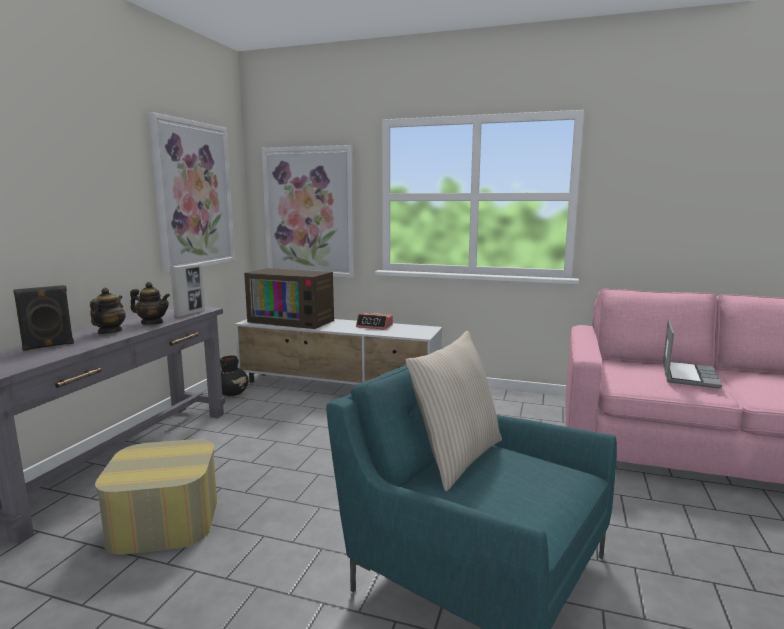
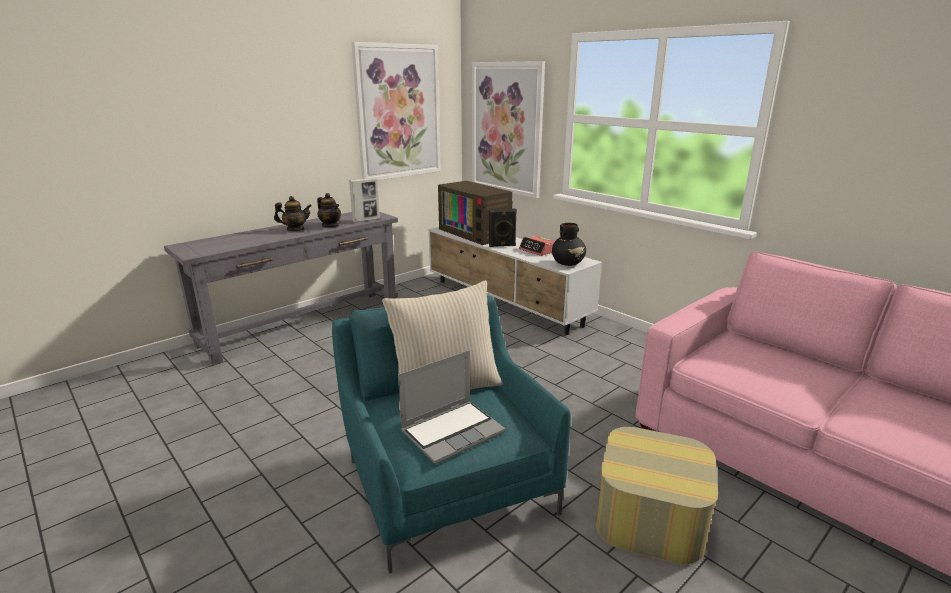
camera: 30 degrees right, 10 degrees up
(48, 346) = (248, 236): black speaker -> black speaker (502, 245)
(109, 332) = (295, 229): teapot -> teapot turned 45 degrees clockwise
(165, 521) = (292, 376): ottoman -> ottoman (650, 517)
(233, 393) = (419, 289): black vase -> black vase (568, 263)
(688, 376) = (795, 374): laptop -> laptop (453, 431)

